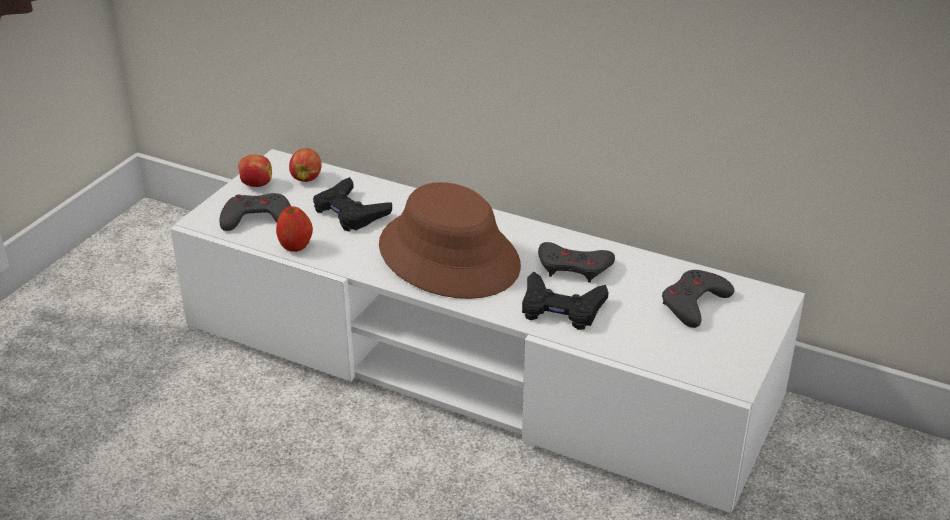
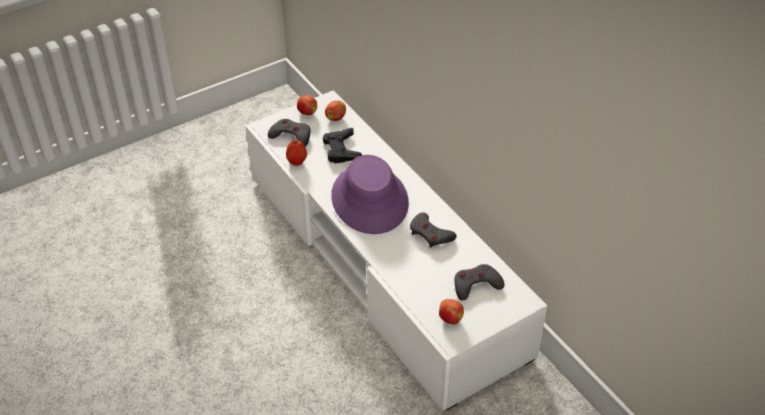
camera: 30 degrees right, 10 degrees up
(449, 256) = (370, 199): brown hat -> purple hat
(561, 308) = (401, 257): black game controller -> none
(701, 355) = (450, 318): none -> apple

